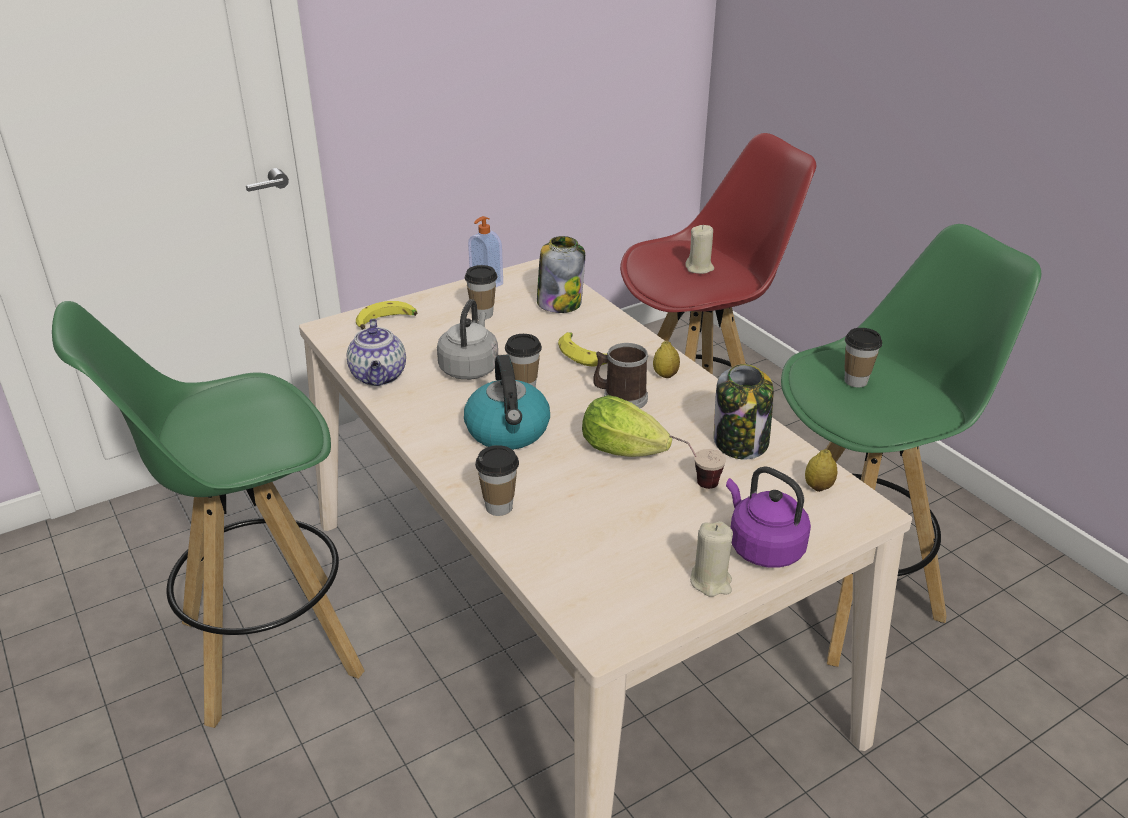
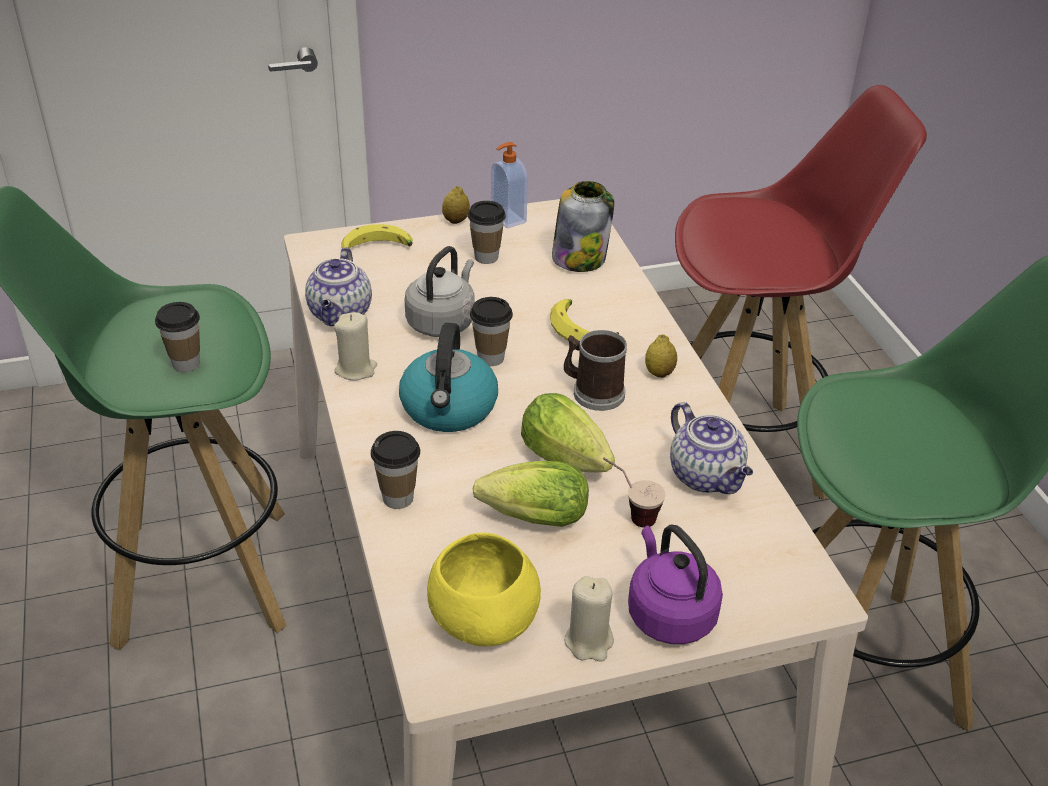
camera: 15 degrees right, 5 degrees up
(616, 500) = (529, 518): none -> lettuce
(618, 584) = (483, 620): none -> yellow bowl
(699, 268) = (767, 240): beige candle -> beige candle (356, 369)
(741, 442) = (707, 477): jar -> teapot
(818, 487) = (772, 553): lemon -> lemon (456, 220)
(855, 381) = (888, 425): cup -> cup (186, 364)

